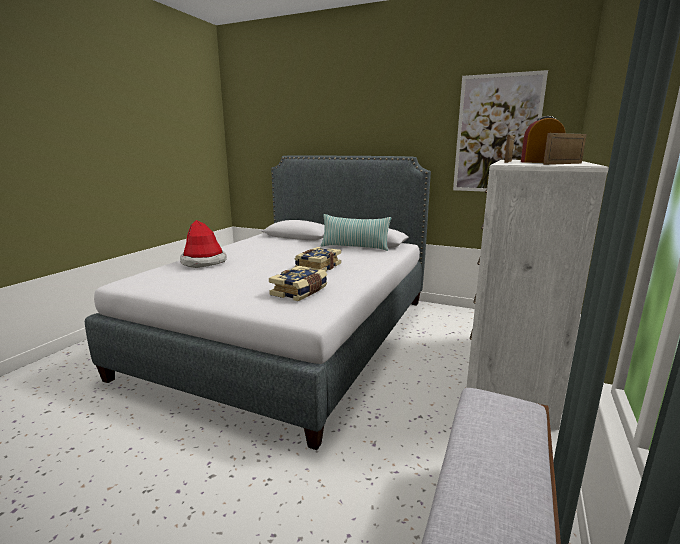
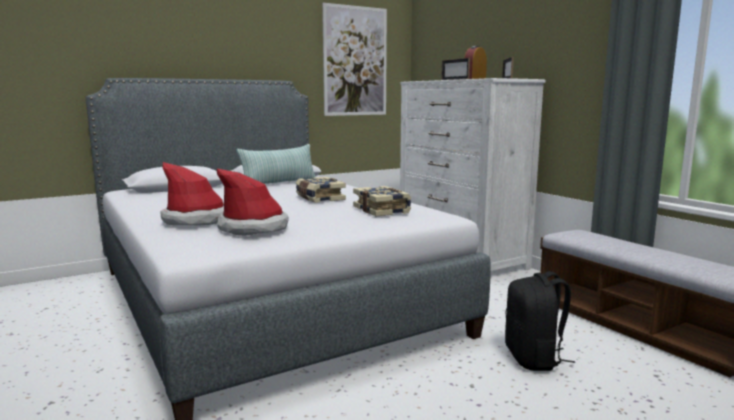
camera: 55 degrees left, 5 degrees down
(191, 277) = (253, 227): none -> hat
(295, 502) = (534, 359): none -> black backpack

